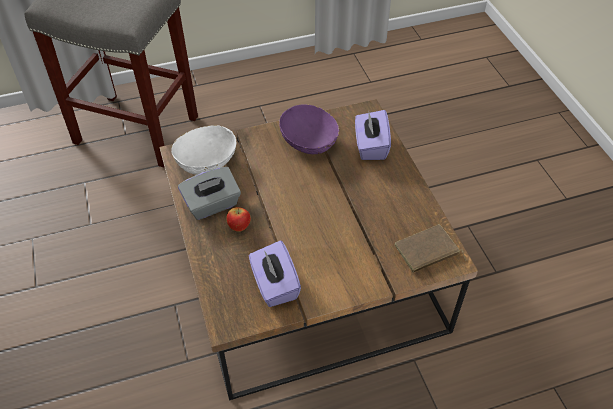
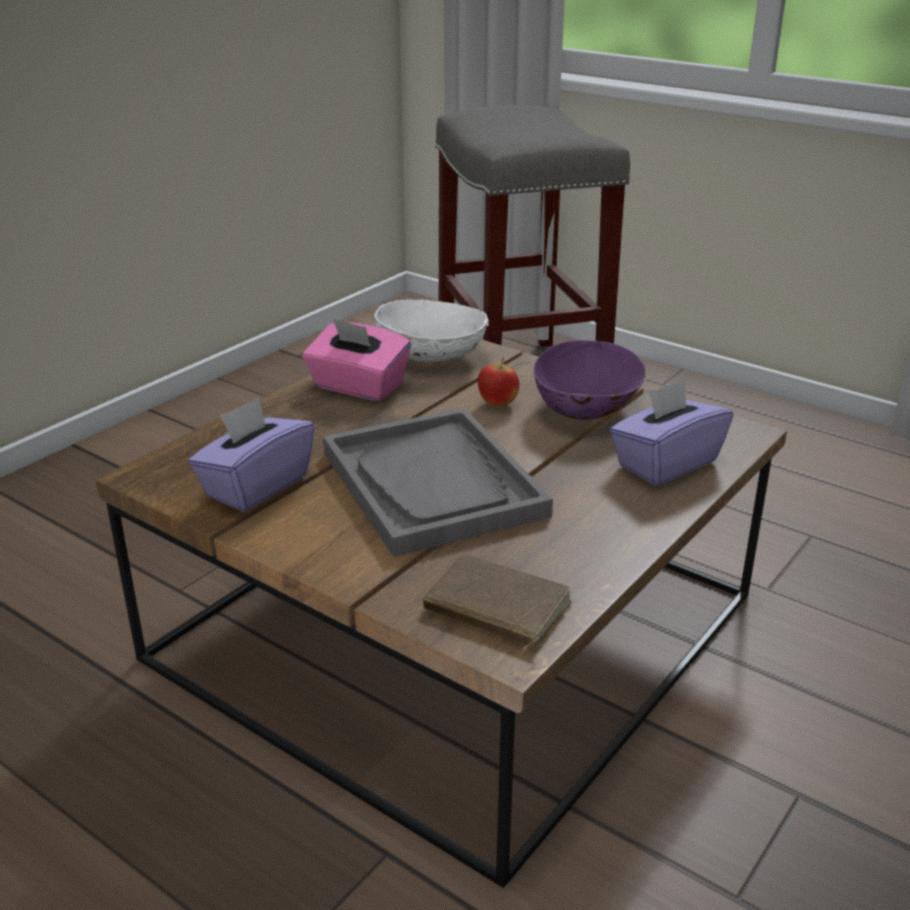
camera: 55 degrees right, 20 degrees down
(212, 205) = (358, 387): grey tissue box -> pink tissue box
(239, 227) = (339, 419): apple -> apple (497, 404)
(325, 224) = (433, 484): none -> grey tray

